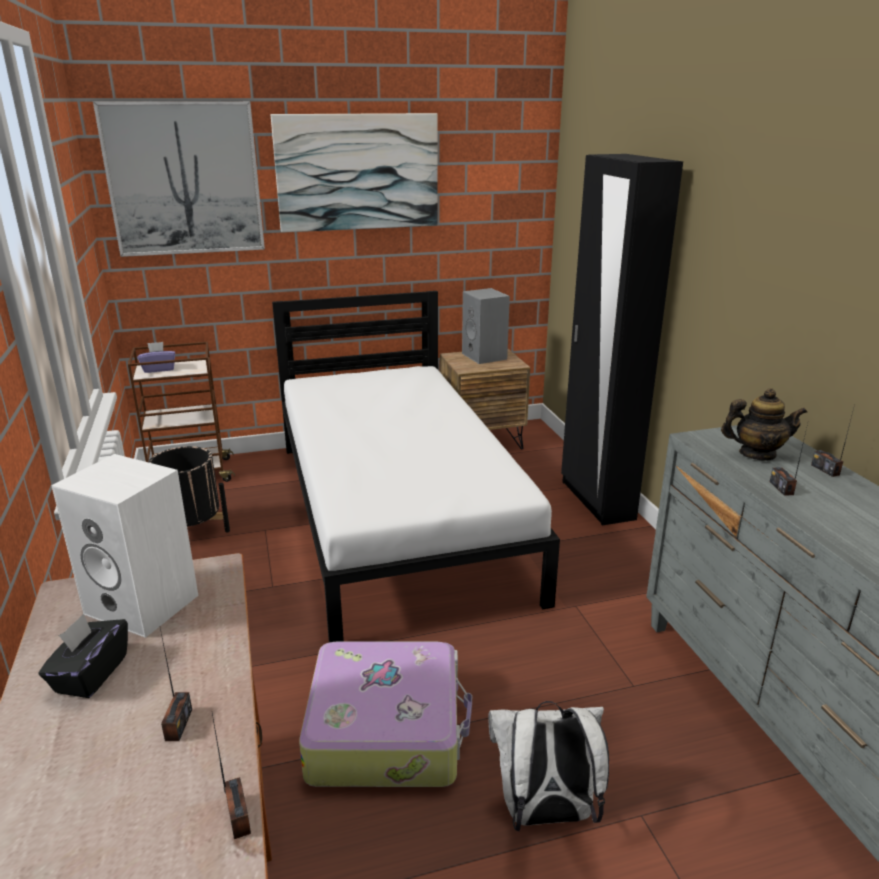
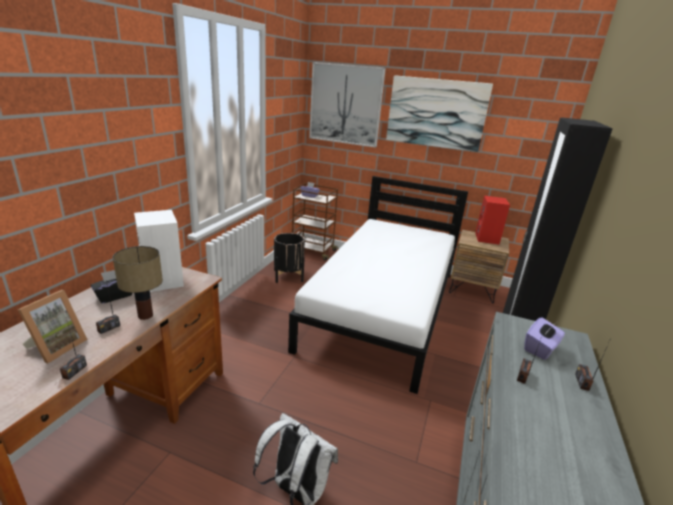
camera: 35 degrees right, 0 degrees up
(130, 809) = (56, 347): none -> picture frame
(212, 670) = (146, 315): none -> table lamp
(387, 729) = (272, 401): suitcase -> none
(485, 356) = (487, 239): grey speaker -> red speaker
(757, 454) = (540, 348): teapot -> purple tissue box

